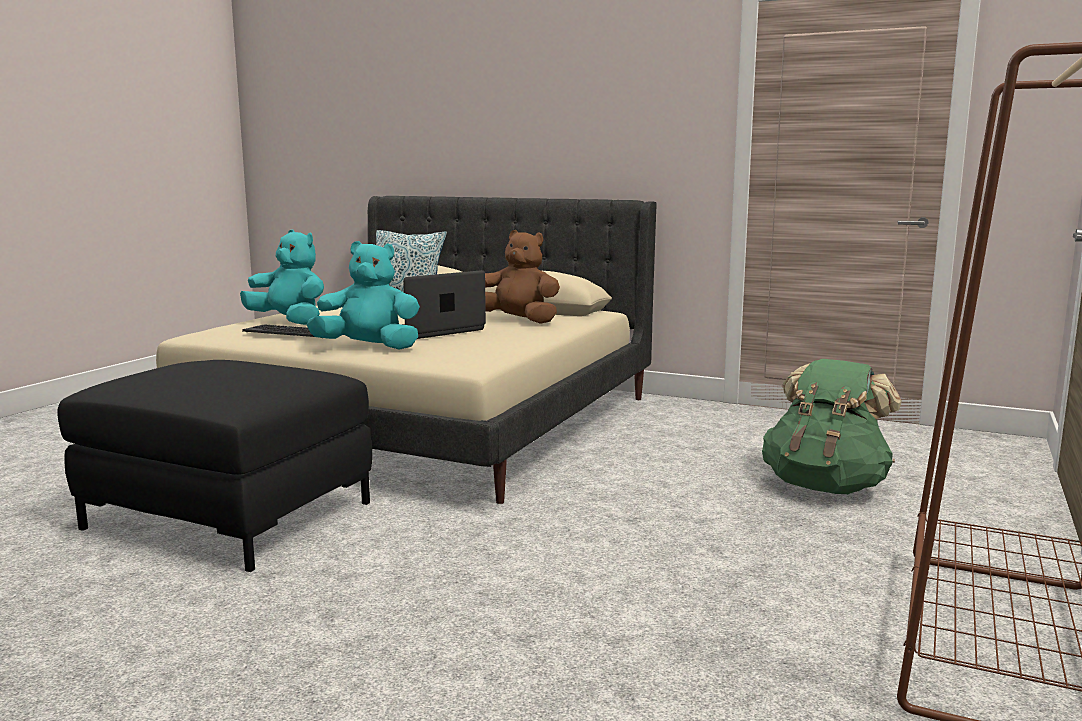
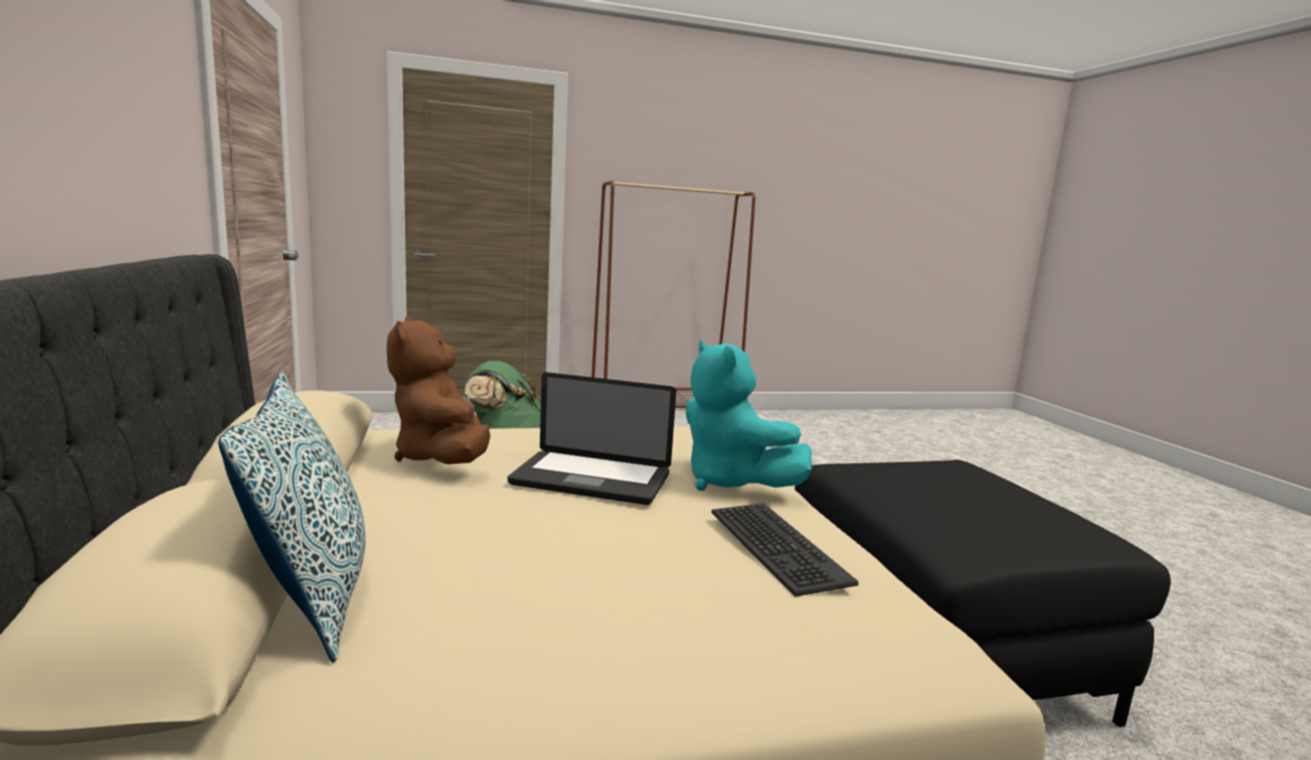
camera: 130 degrees left, 0 degrees up
(289, 322) = (701, 620): turquoise plush toy -> none

